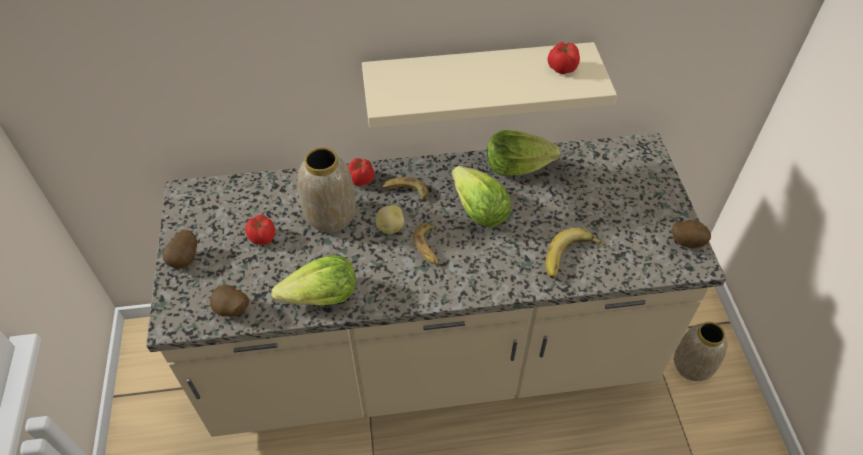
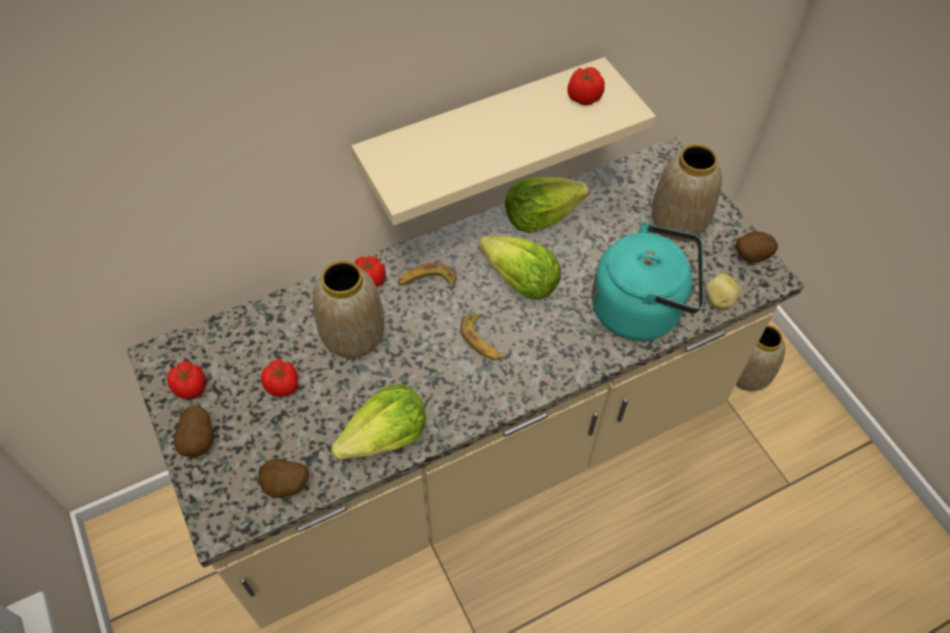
camera: 20 degrees left, 5 degrees up
(197, 220) = (191, 388): none -> tomato
(390, 227) = (428, 330): potato -> potato (718, 300)
(572, 258) = (642, 308): banana -> turquoise kettle
(632, 200) = (678, 223): none -> vase

